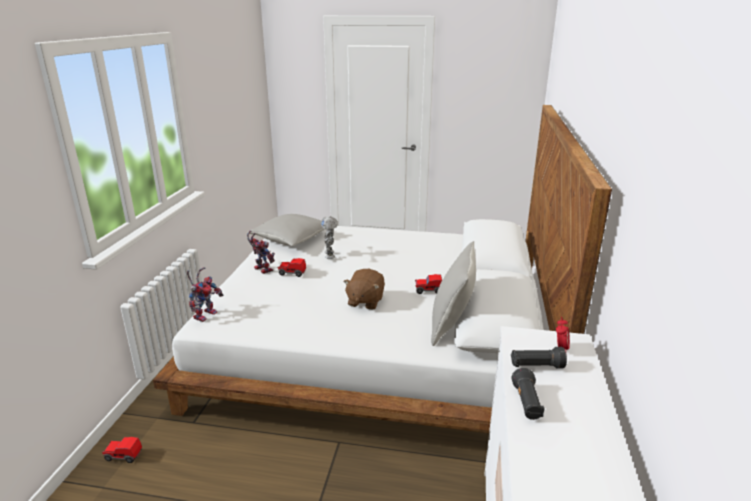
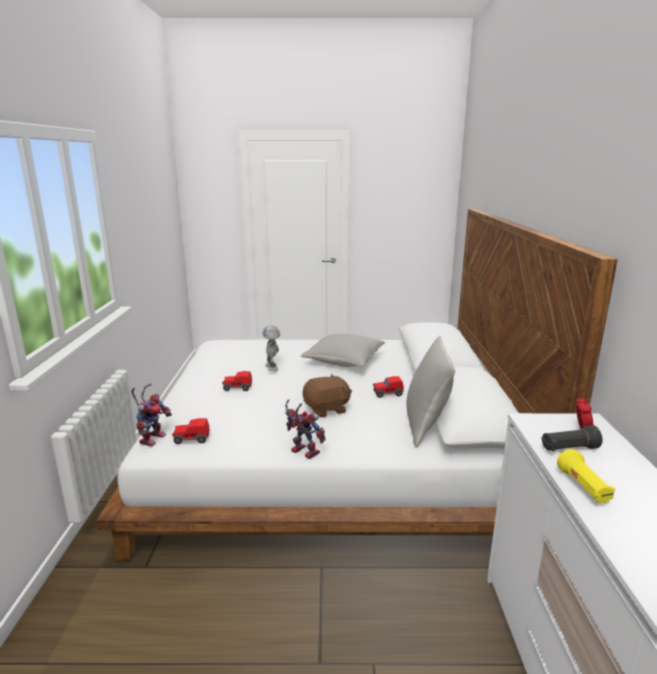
camera: 10 degrees left, 5 degrees down
(123, 456) = (66, 619): toy car -> toy car (191, 439)
(261, 269) = (201, 386): toy robot -> toy robot (301, 452)
(291, 239) = (224, 355): grey pillow -> grey pillow (344, 361)
(365, 301) = (327, 409): brown plush toy -> brown plush toy turned 120 degrees counterclockwise
(526, 403) = (583, 487): black flashlight -> yellow flashlight

